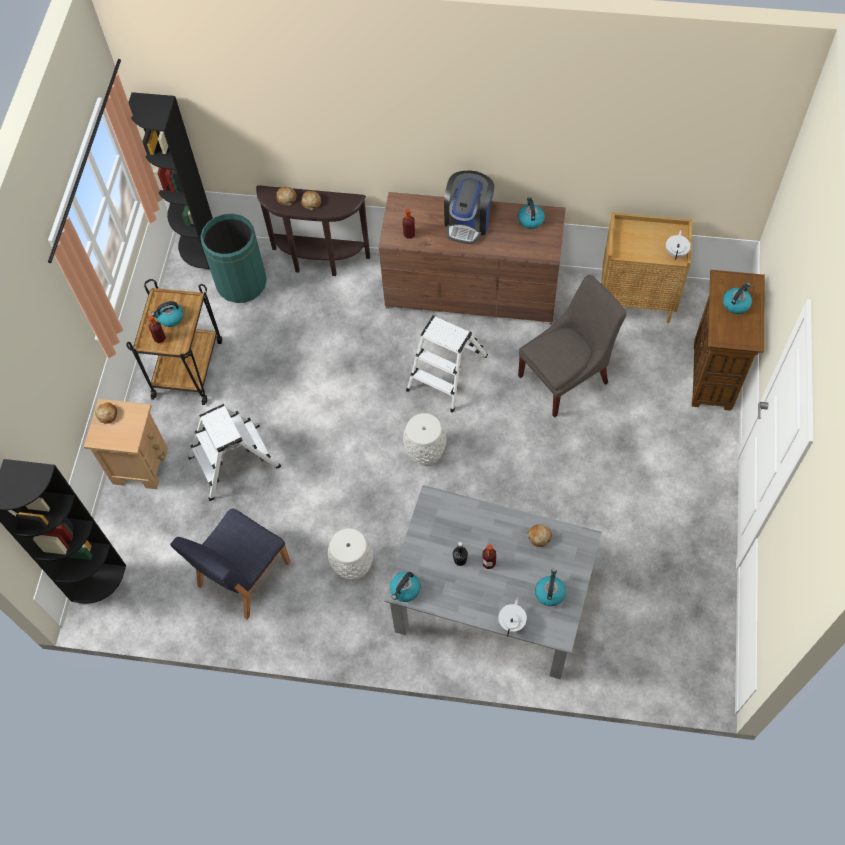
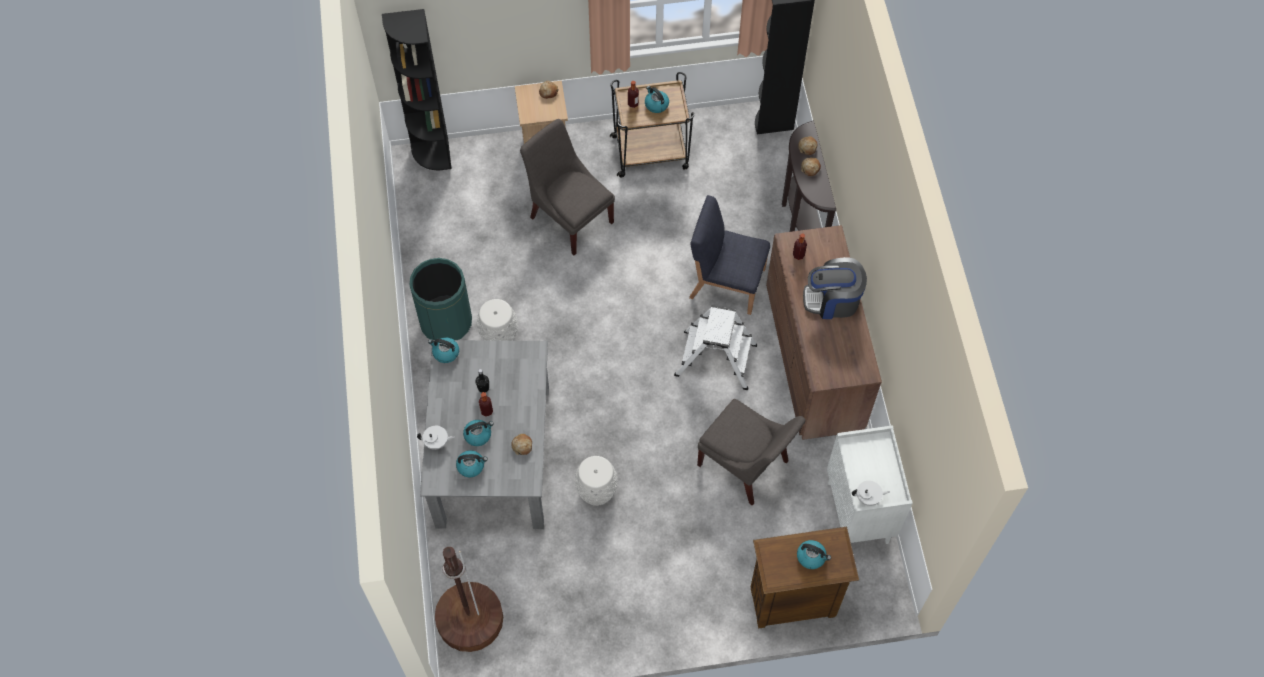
camera: 70 degrees right, 0 degrees up
(234, 462) = (569, 217): white step ladder -> grey chair
(241, 283) = (753, 165): green trash can -> green trash can (446, 322)
(243, 575) = (467, 256): blue chair -> blue chair (726, 282)
(425, 451) = (626, 363): white stool -> white stool (596, 491)
(530, 220) = (854, 354): kettle -> kettle (478, 435)
(636, 301) = (858, 513): brown cabinet -> white cabinet
(670, 666) = (469, 619): none -> brown floor lamp

